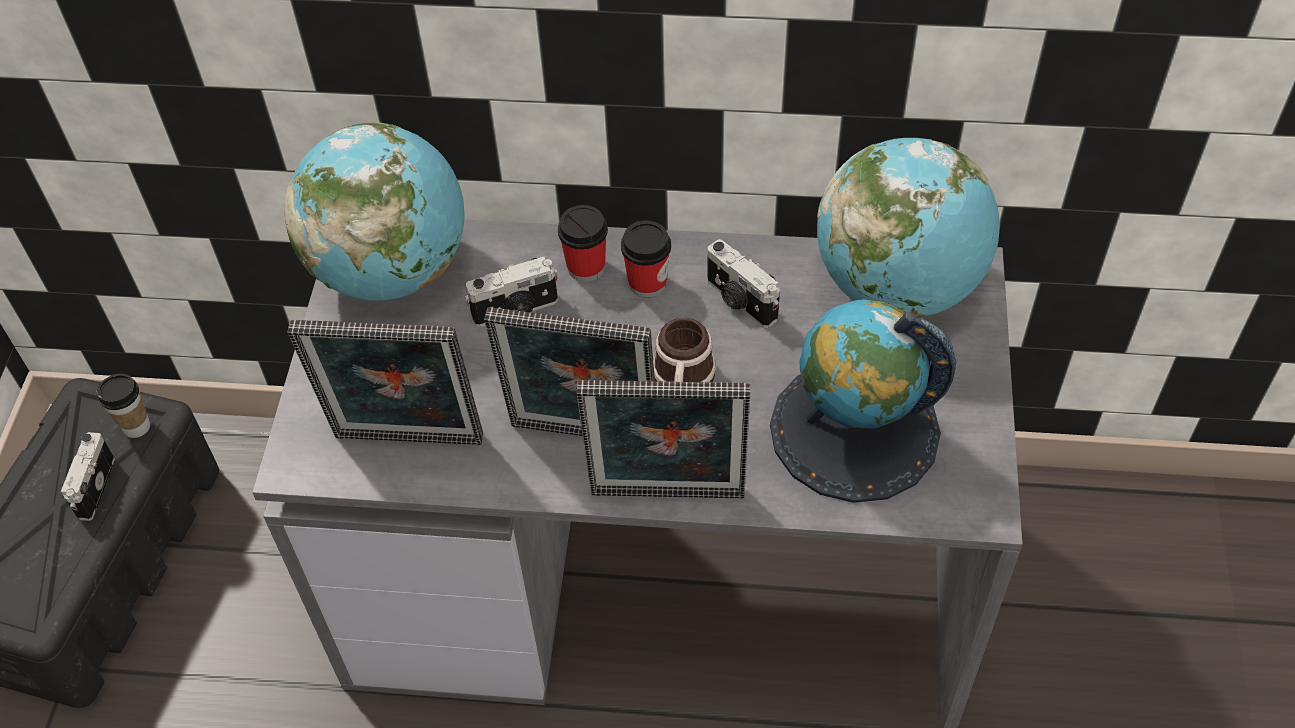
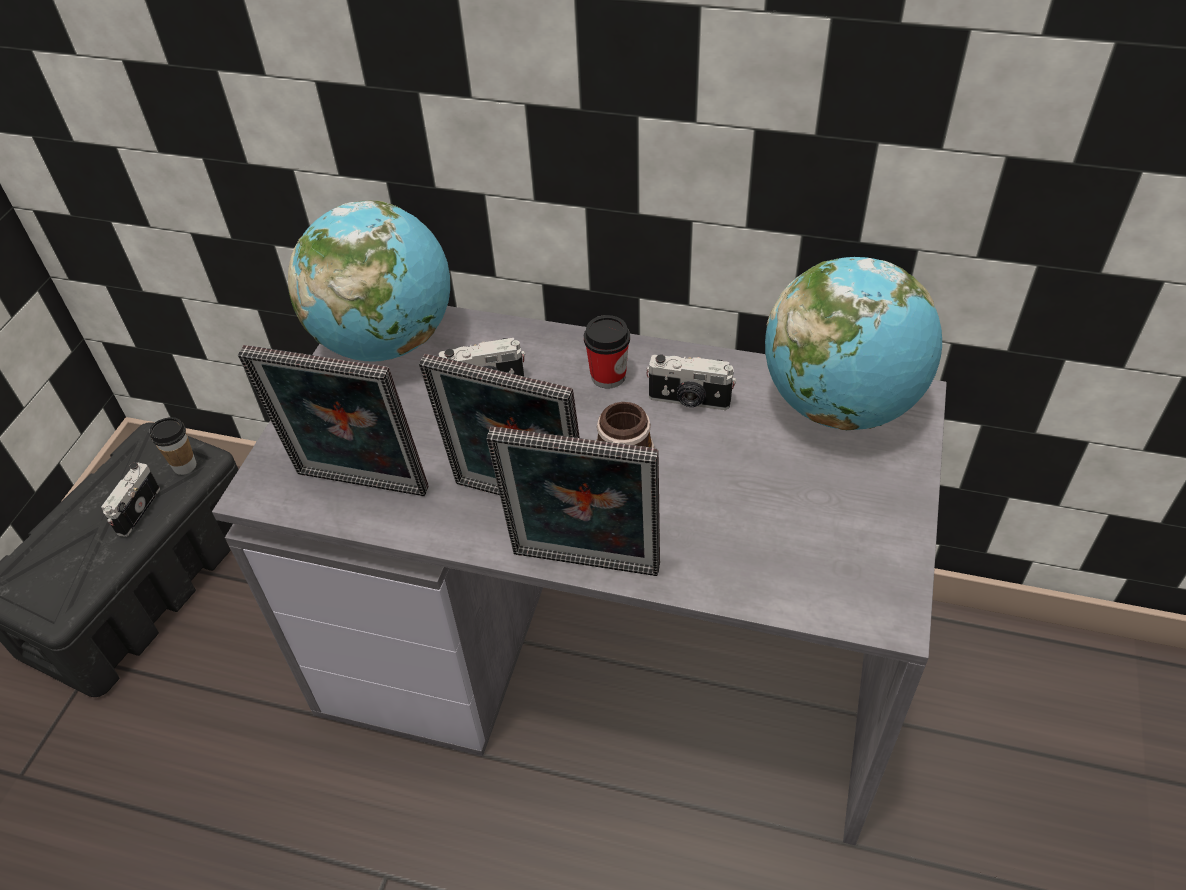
camera: 10 degrees right, 5 degrees down
(586, 267) = (556, 357): cup -> none
(739, 301) = (689, 401): camera -> camera turned 45 degrees counterclockwise
(854, 431) = (776, 528): globe -> none

